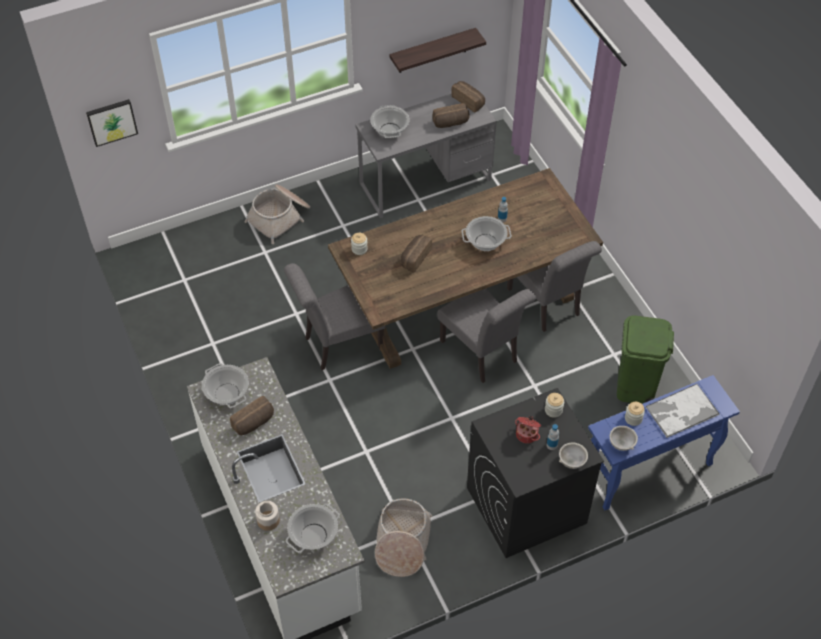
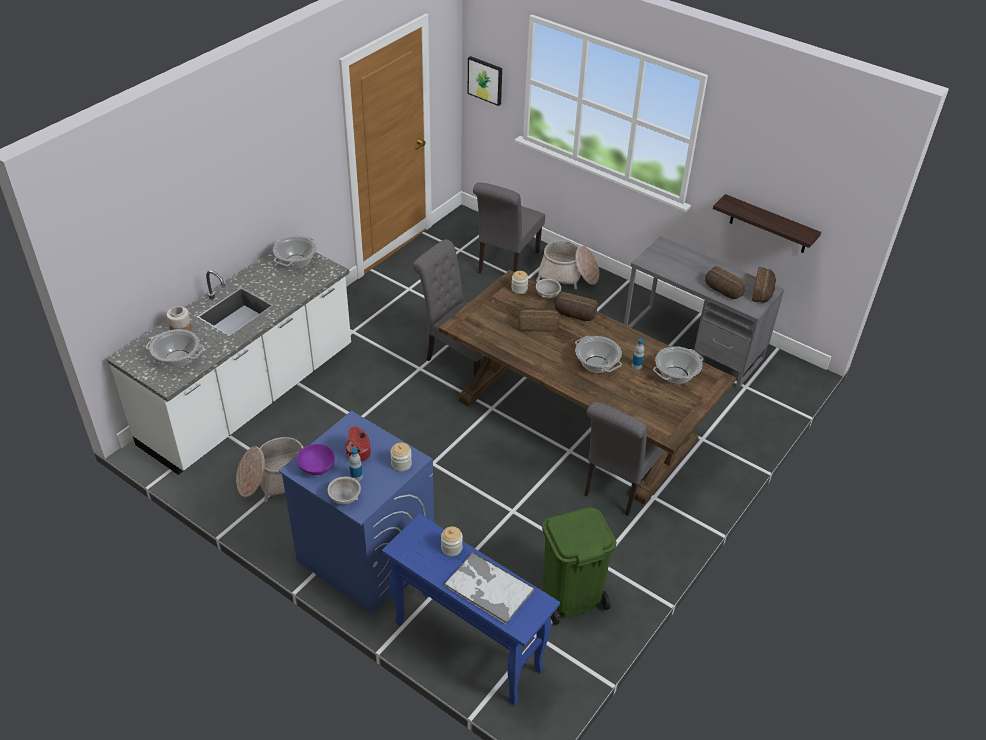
camera: 60 degrees right, 10 degrees down
(254, 423) = (275, 286): bread -> bread (574, 315)
(389, 130) = (673, 257): cooking pot -> cooking pot (676, 375)
(482, 354) = (522, 458): grey chair -> grey chair (506, 264)
(525, 506) = (365, 555): black washing machine -> blue washing machine
(527, 469) = (317, 468): none -> purple bowl
(621, 444) = (412, 549): grey bowl -> grey bowl (548, 296)

